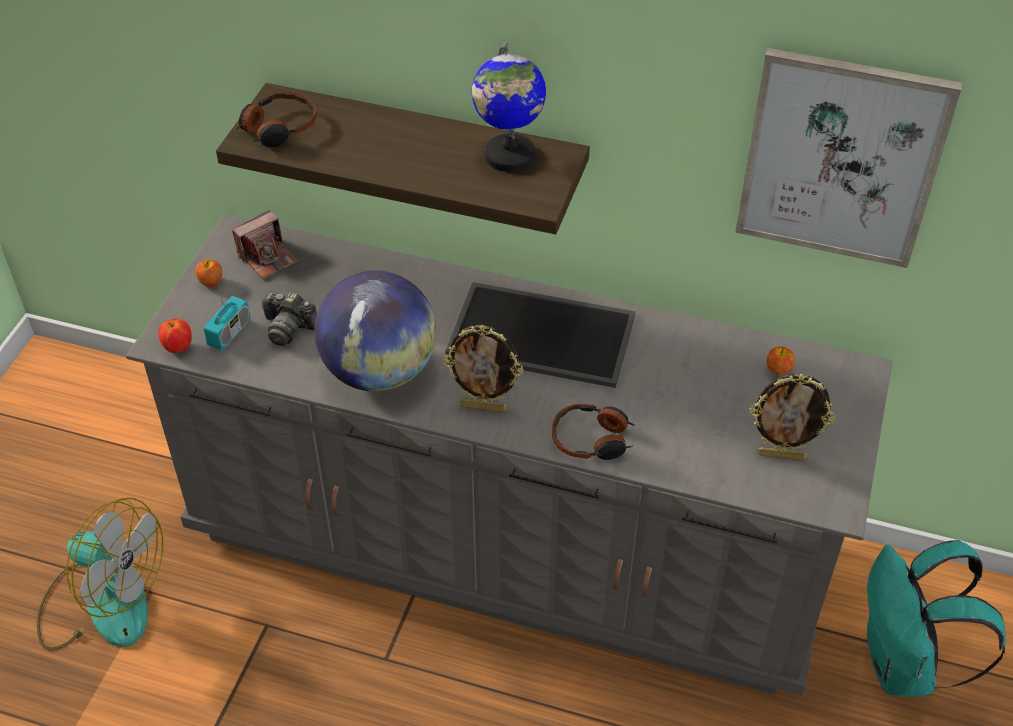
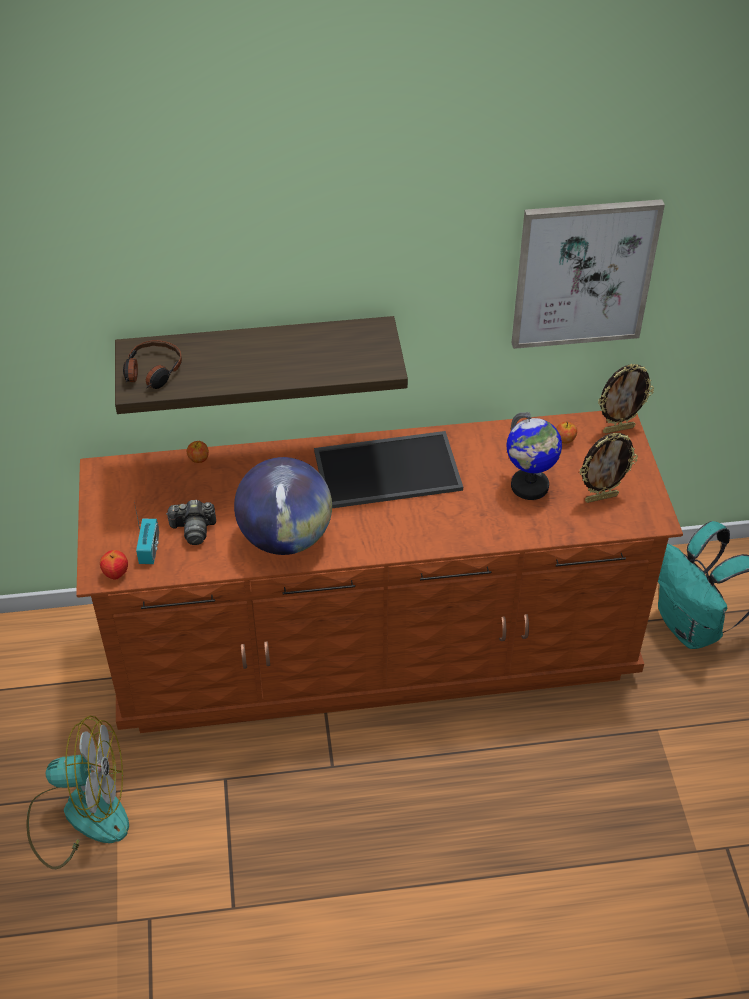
camera: 25 degrees left, 0 degrees up
(211, 282) = (107, 515): apple -> apple (198, 459)
(268, 258) = (140, 481): camera -> none
(484, 406) = (379, 536): picture frame -> picture frame (618, 429)
(507, 541) = (374, 646): grey dresser -> brown dresser
(509, 156) = (342, 340): globe -> globe (529, 486)
(592, 440) = (469, 532): headphones -> none

